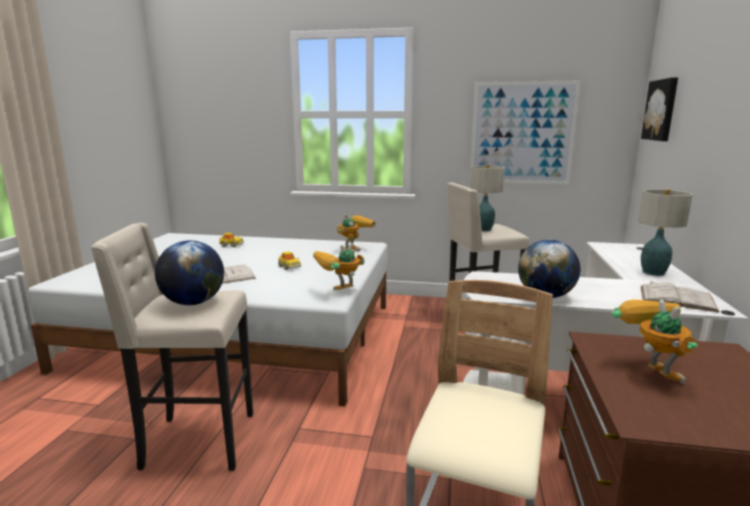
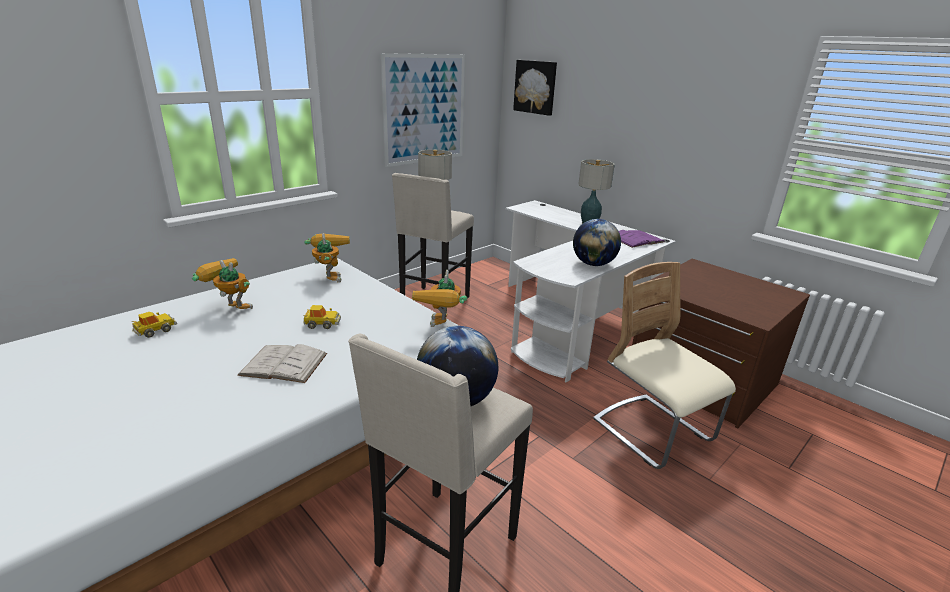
camera: 55 degrees left, 10 degrees up
(648, 370) = (707, 291): toy robot -> toy robot (230, 308)
(677, 298) = (636, 239): white book -> purple book

